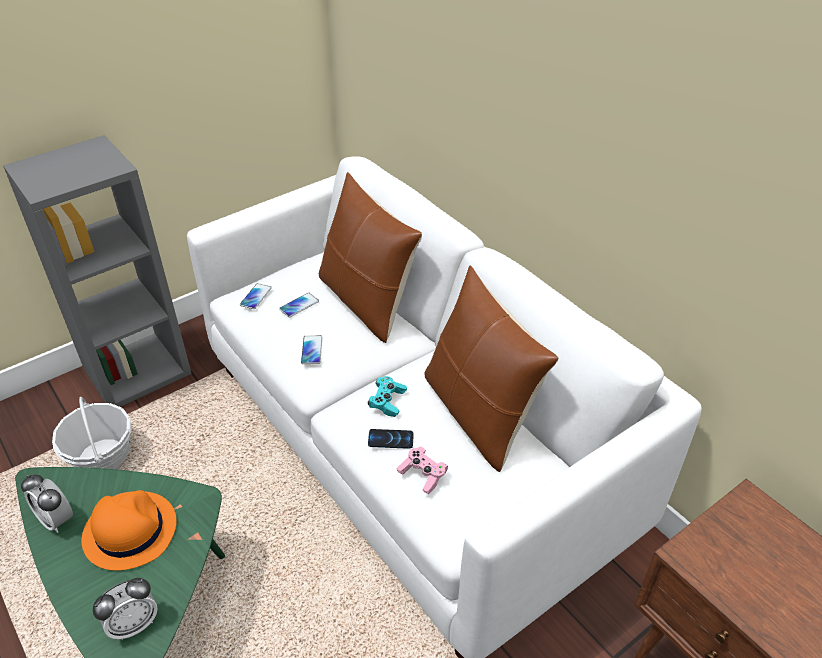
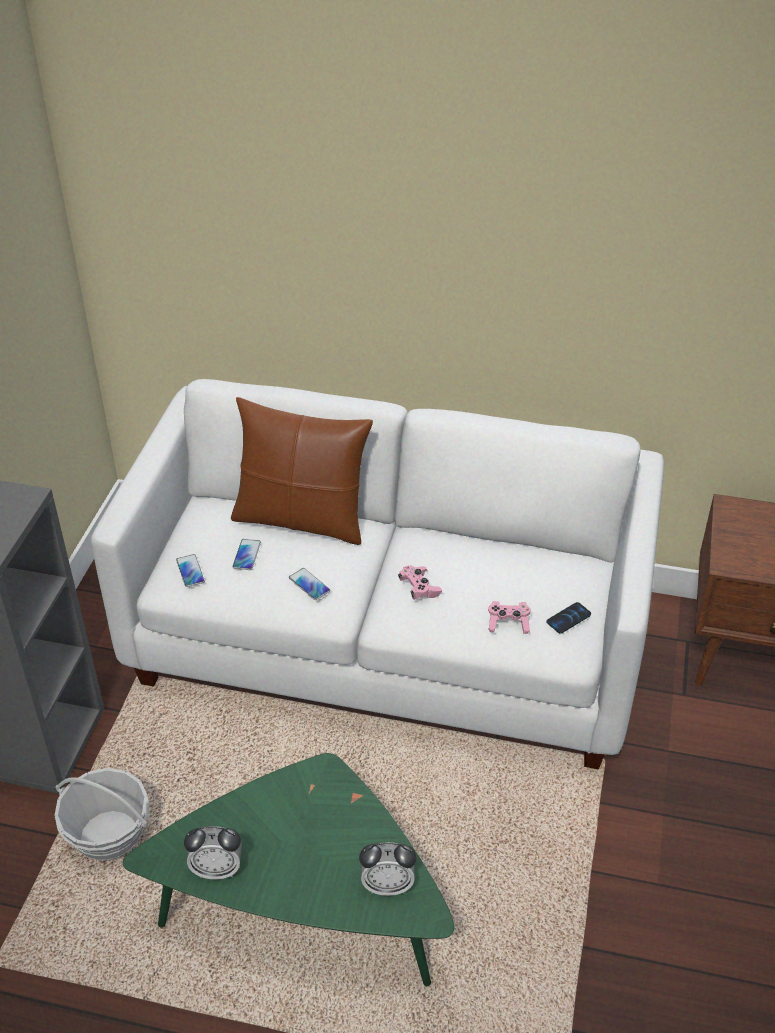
camera: 40 degrees left, 0 degrees up
(129, 530) = (294, 831): orange hat -> none
(134, 624) = (387, 885): alarm clock -> alarm clock turned 75 degrees clockwise
(387, 401) = (419, 588): turquoise game controller -> pink game controller
(390, 439) = (455, 614): phone -> phone (568, 618)
(478, 414) = (495, 556): brown pillow -> none

